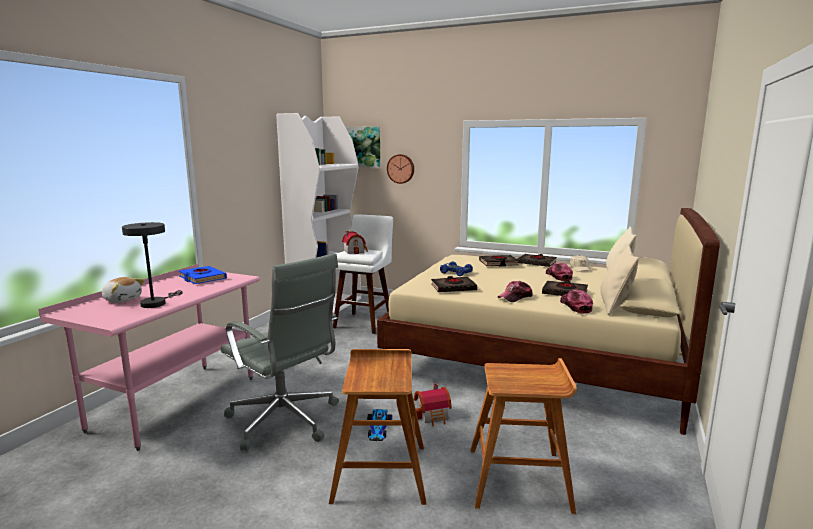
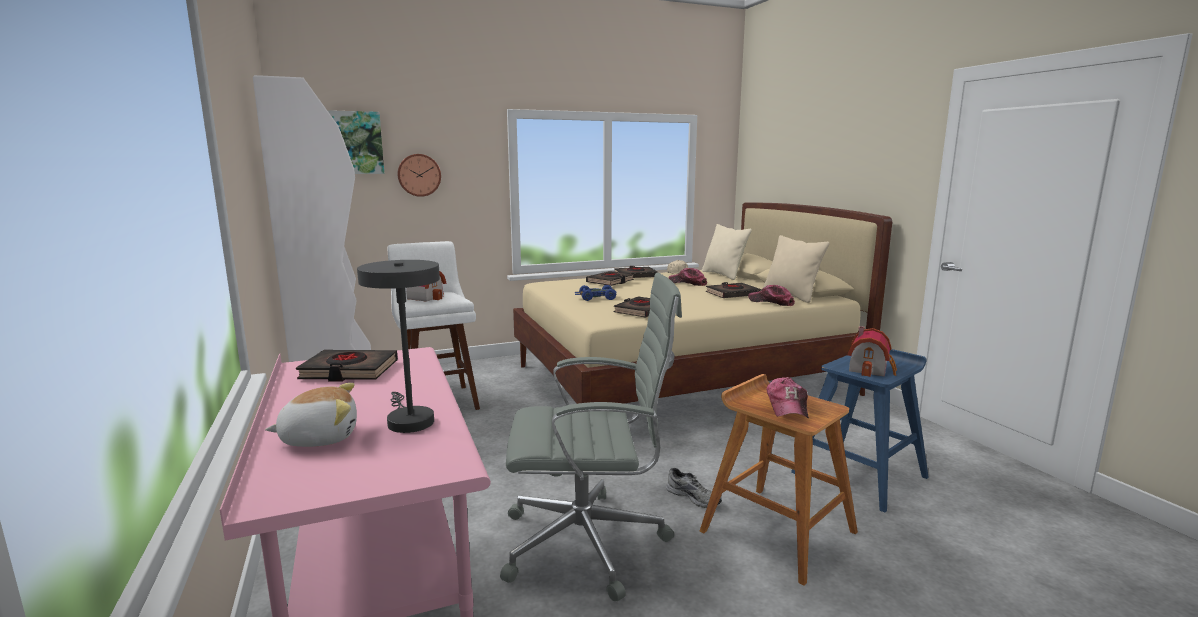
camera: 45 degrees left, 0 degrees up
(202, 278) = (349, 371): blue book -> black book
(378, 429) = (694, 497): toy car -> grey shoe
(433, 416) = (709, 460): toy house -> toy house (871, 369)
(515, 297) = (714, 306): cap -> cap (788, 406)
(520, 479) = (860, 474): brown stool -> blue stool

